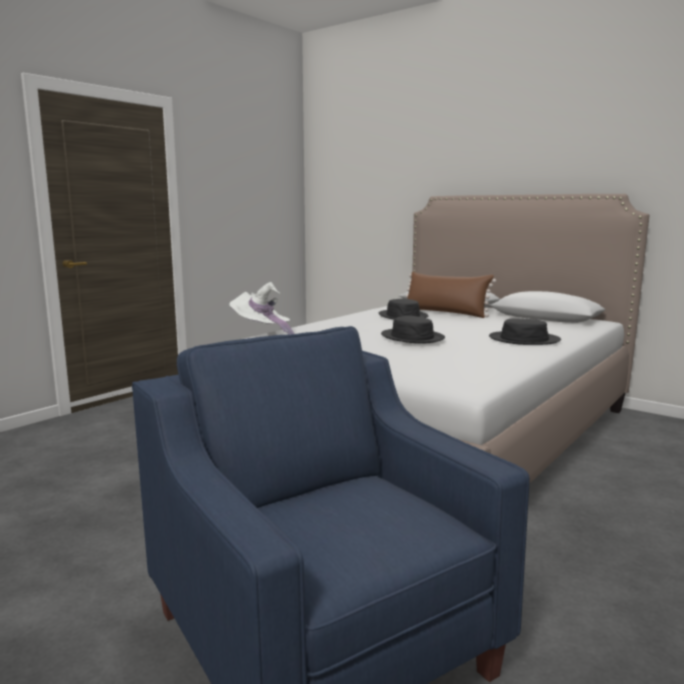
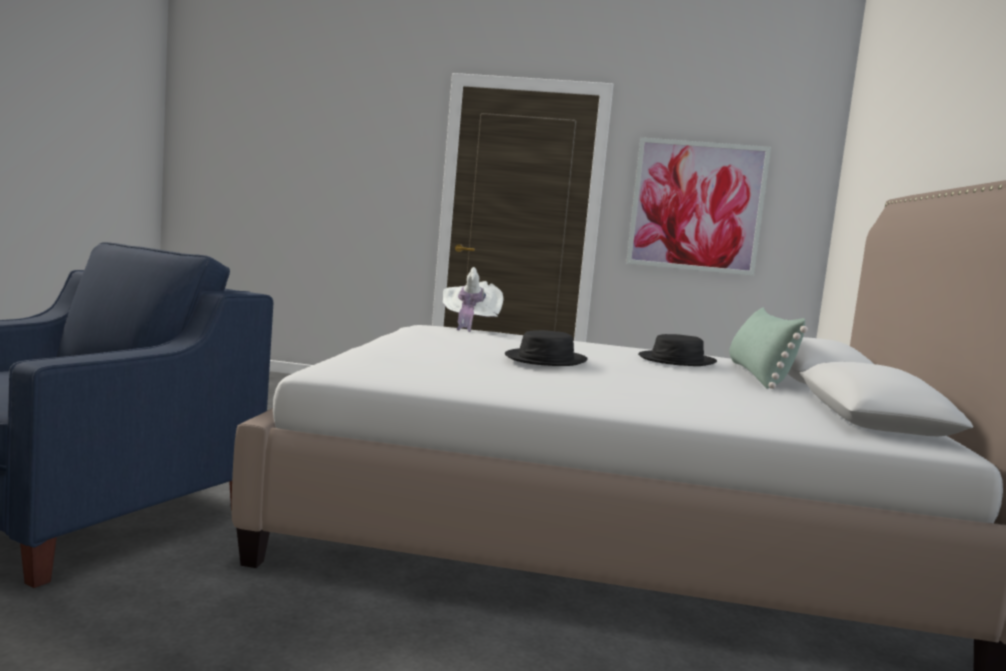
camera: 60 degrees right, 5 degrees down
(238, 201) = (696, 206): none -> picture
(445, 313) = (758, 376): brown pillow -> green pillow
(524, 339) = (639, 396): black hat -> none

